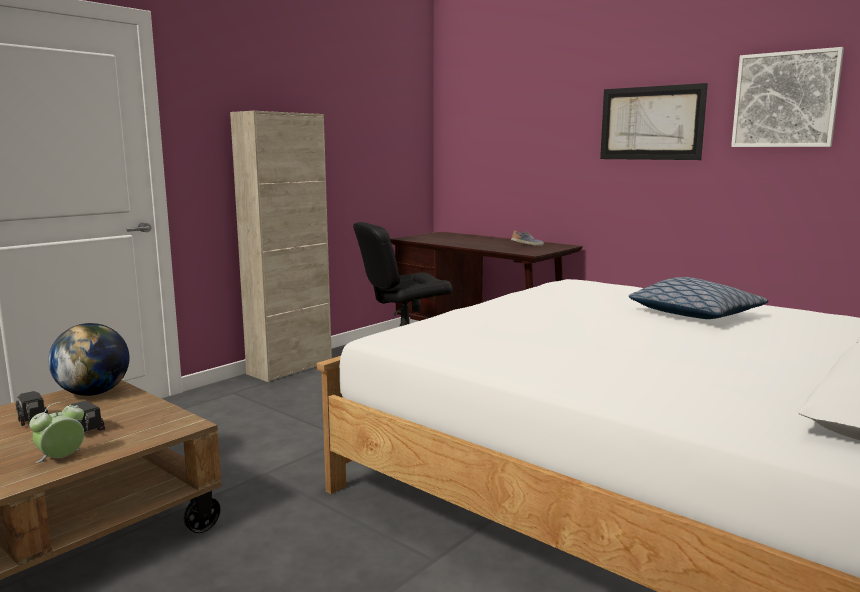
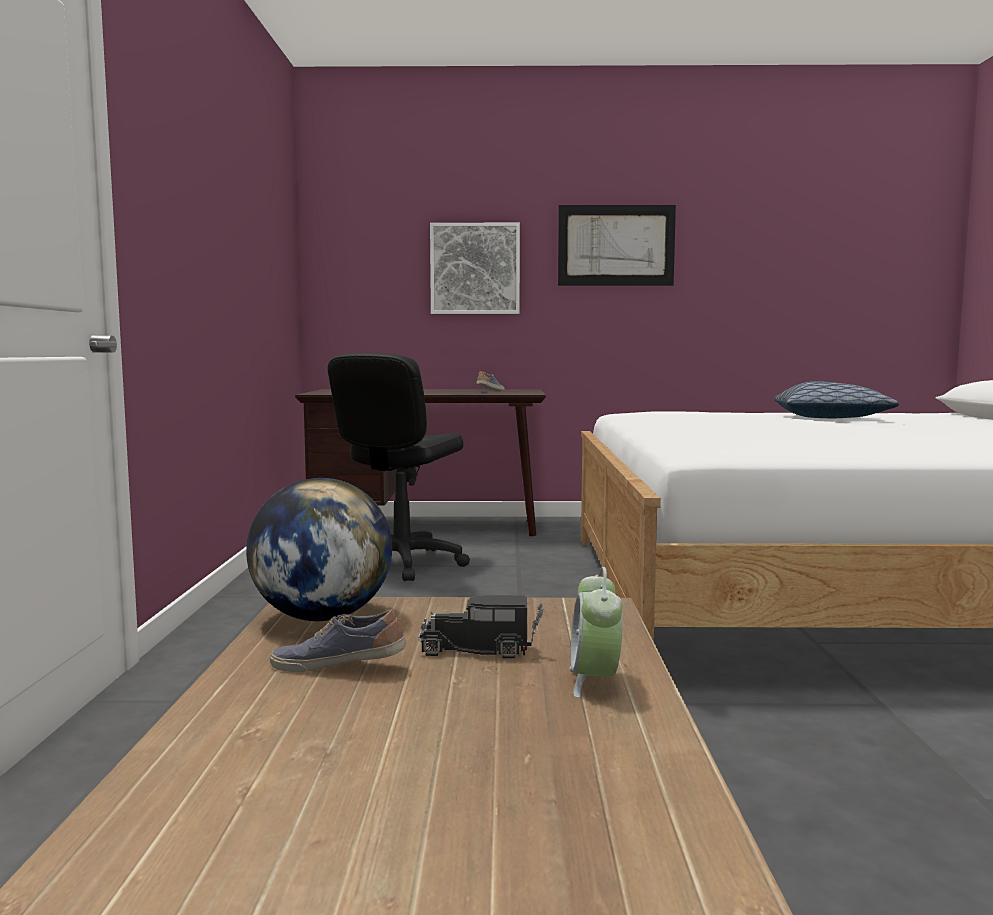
camera: 40 degrees left, 5 degrees down
(31, 418) = (339, 665): toy truck -> shoe
(290, 368) = (247, 596): beige cabinet -> none
(785, 100) = (751, 226): picture -> picture (475, 269)

